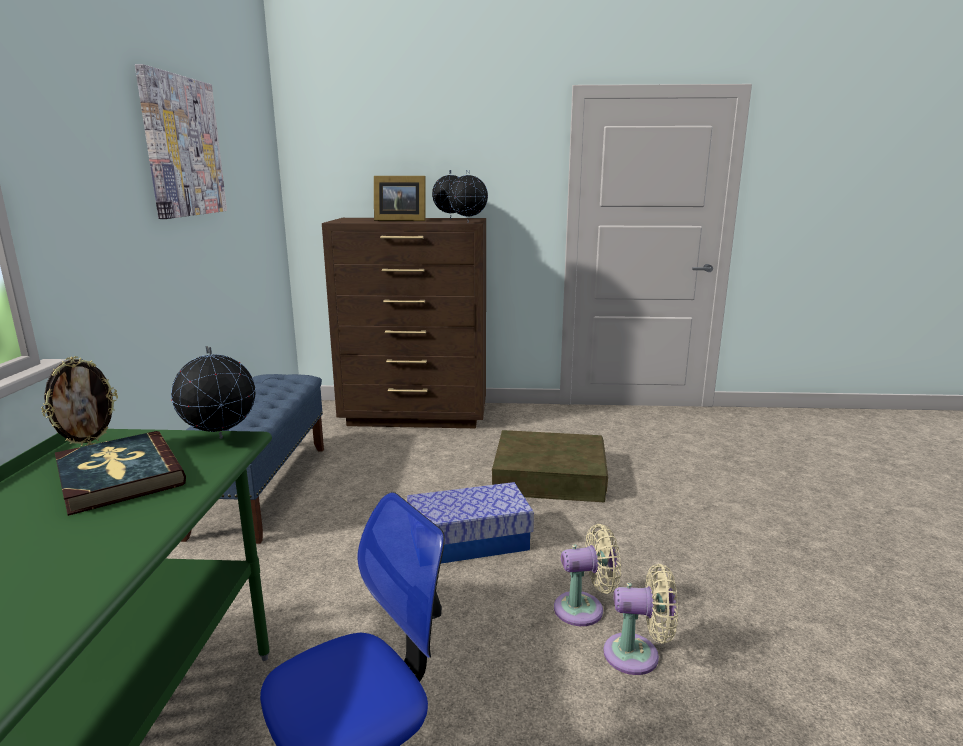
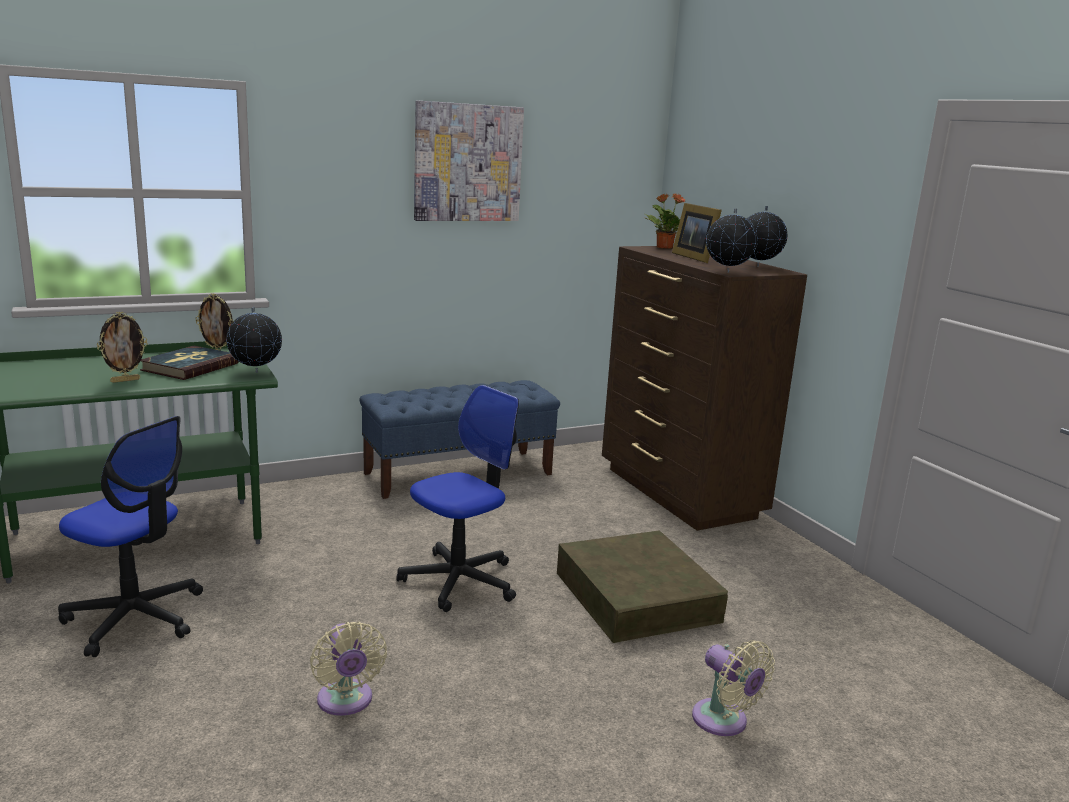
camera: 60 degrees right, 0 degrees up
(109, 531) = (125, 380): none -> picture frame
(345, 219) = (664, 247): none -> potted plant
(469, 541) = (460, 581): storage box -> office chair
(584, 609) = (396, 662): beige fan -> beige fan (724, 722)

